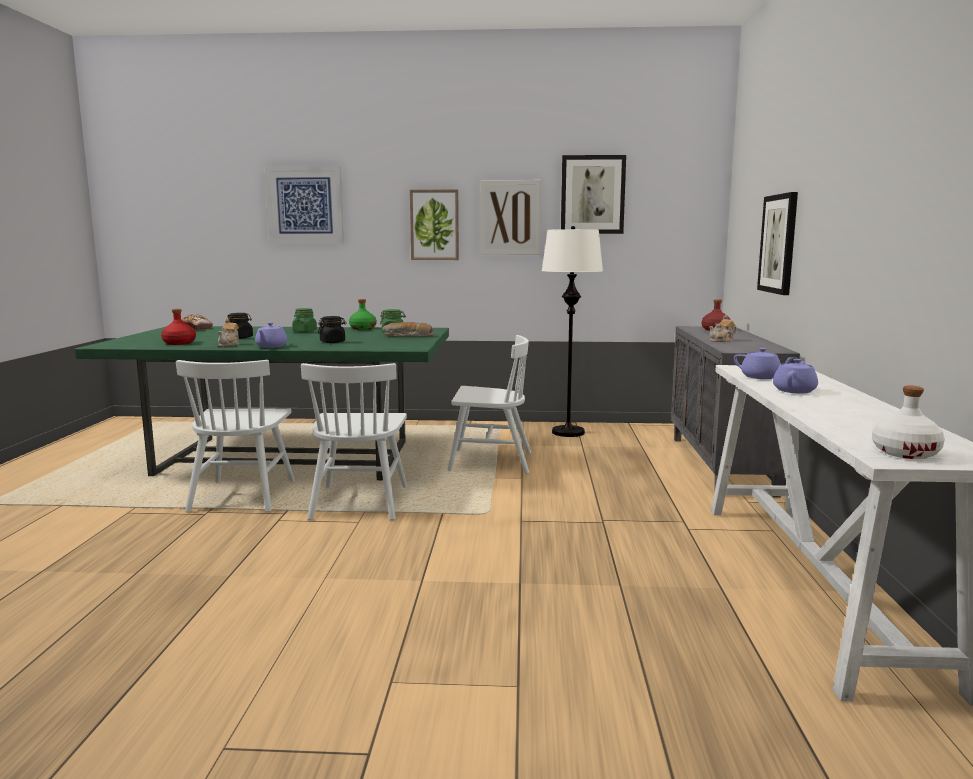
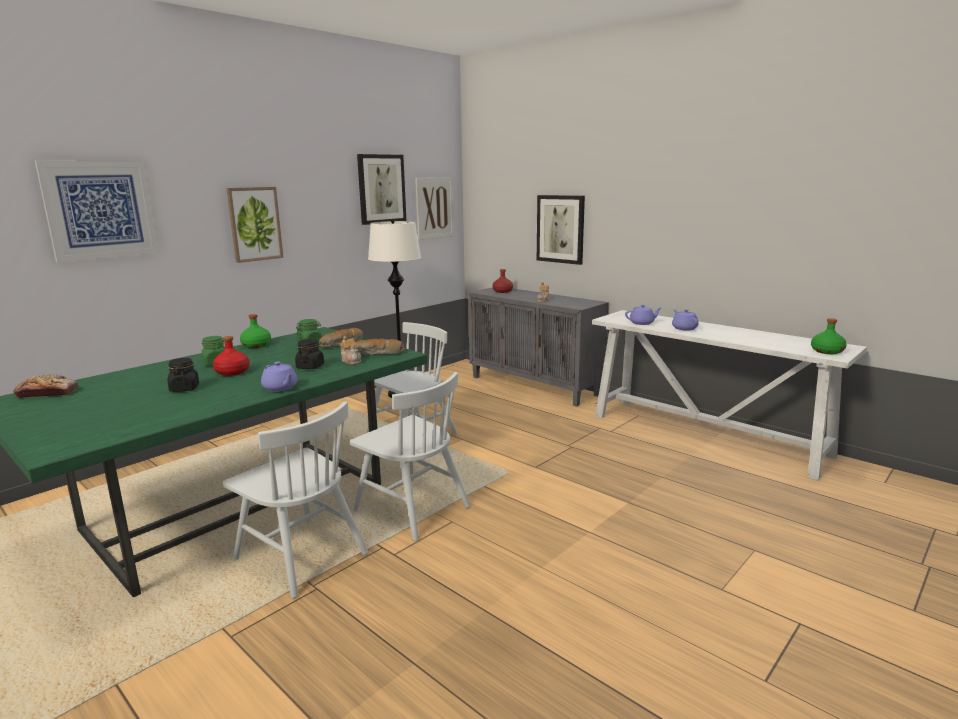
camera: 50 degrees left, 5 degrees up
(179, 343) = (150, 416): red bottle -> red bottle (232, 372)
(229, 344) = (224, 399): teapot -> teapot (351, 361)
(399, 344) = (377, 354): none -> bread
(510, 217) = (321, 212): picture -> picture (434, 208)
(905, 452) = (826, 351): white bottle -> green bottle

